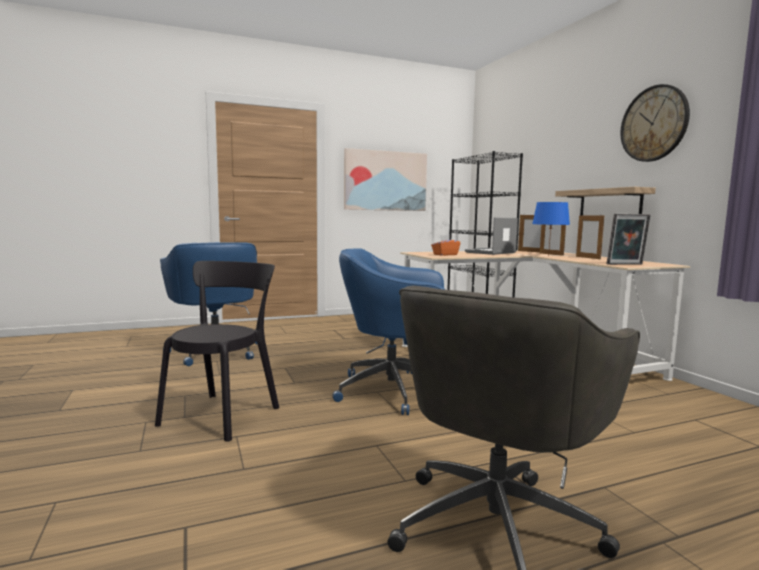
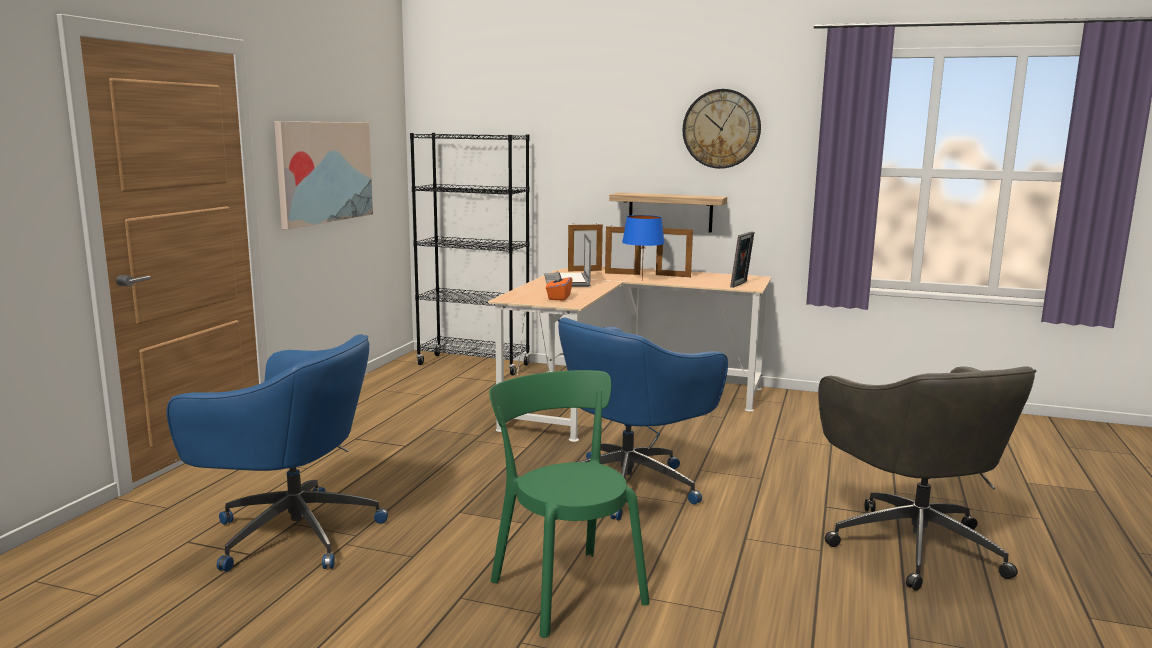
camera: 50 degrees left, 5 degrees up
(223, 414) = (565, 588): black chair -> green chair

